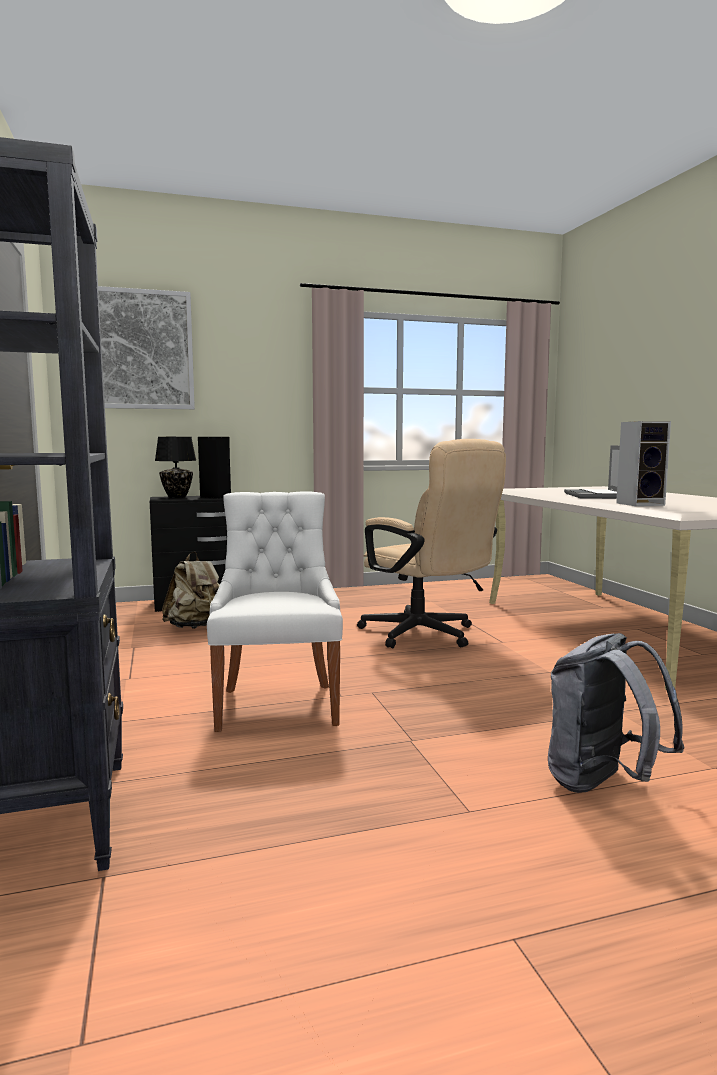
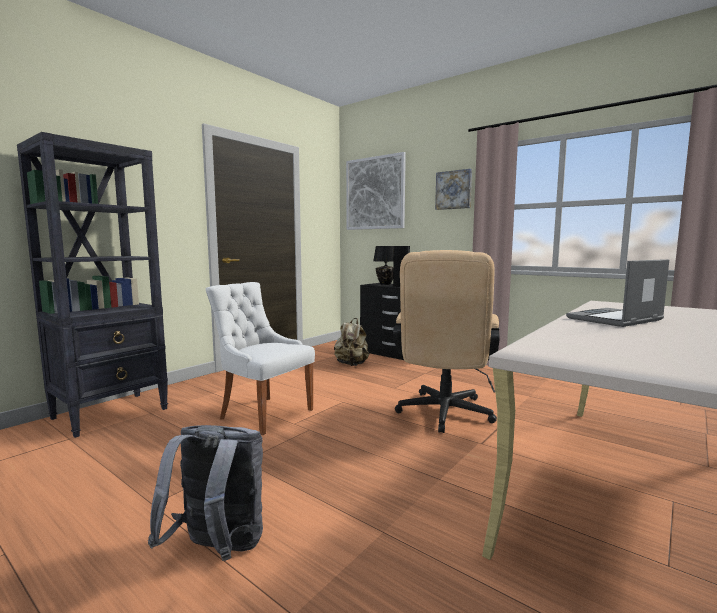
camera: 55 degrees right, 0 degrees up
(273, 360) = (454, 190): none -> picture
(278, 704) = (264, 413): white chair -> white chair turned 105 degrees counterclockwise
(641, 504) = (569, 333): speaker -> none

